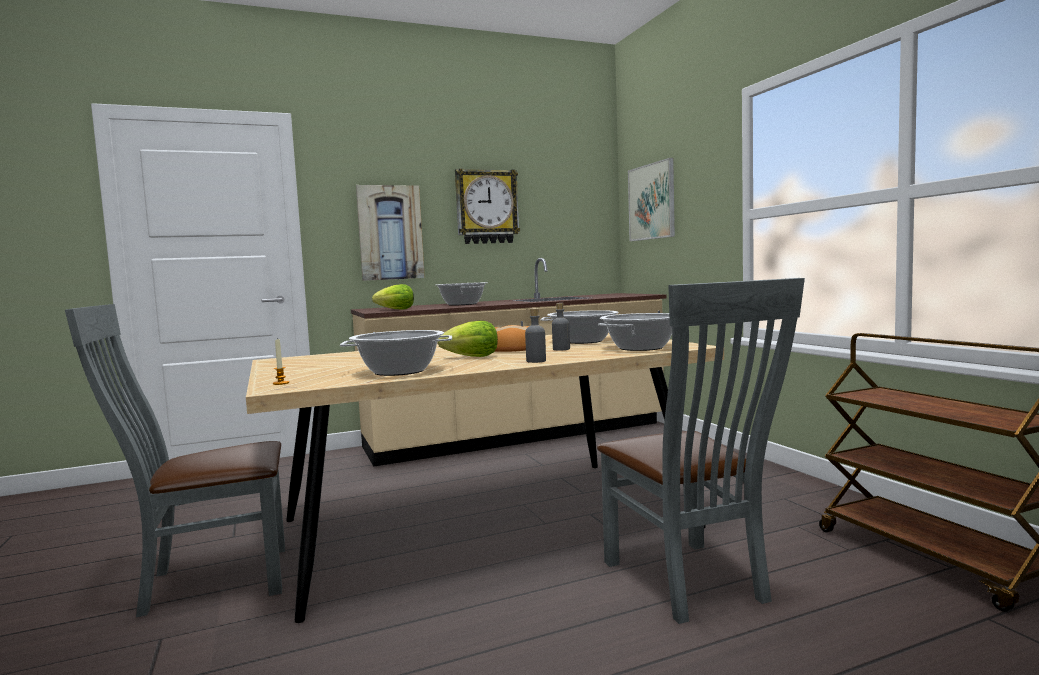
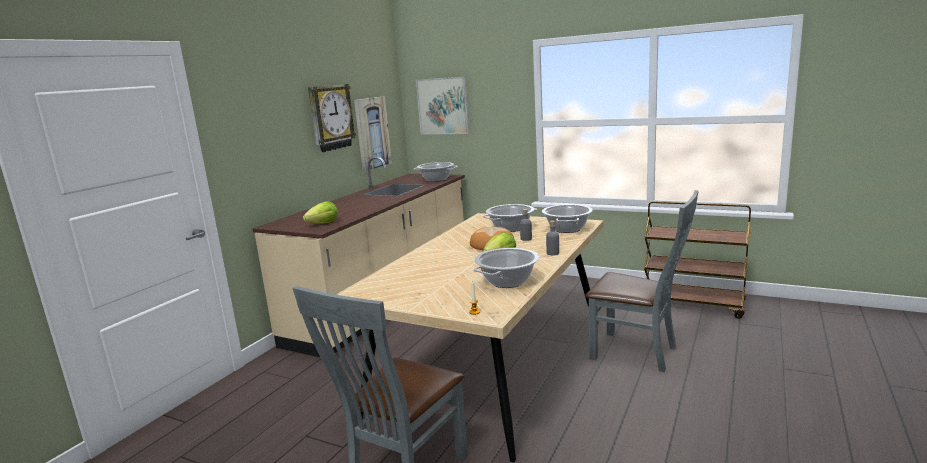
camera: 40 degrees left, 10 degrees up
(390, 233) = (271, 151): picture -> picture (372, 133)
(462, 304) = (348, 207): cooking pot -> cooking pot (436, 179)

